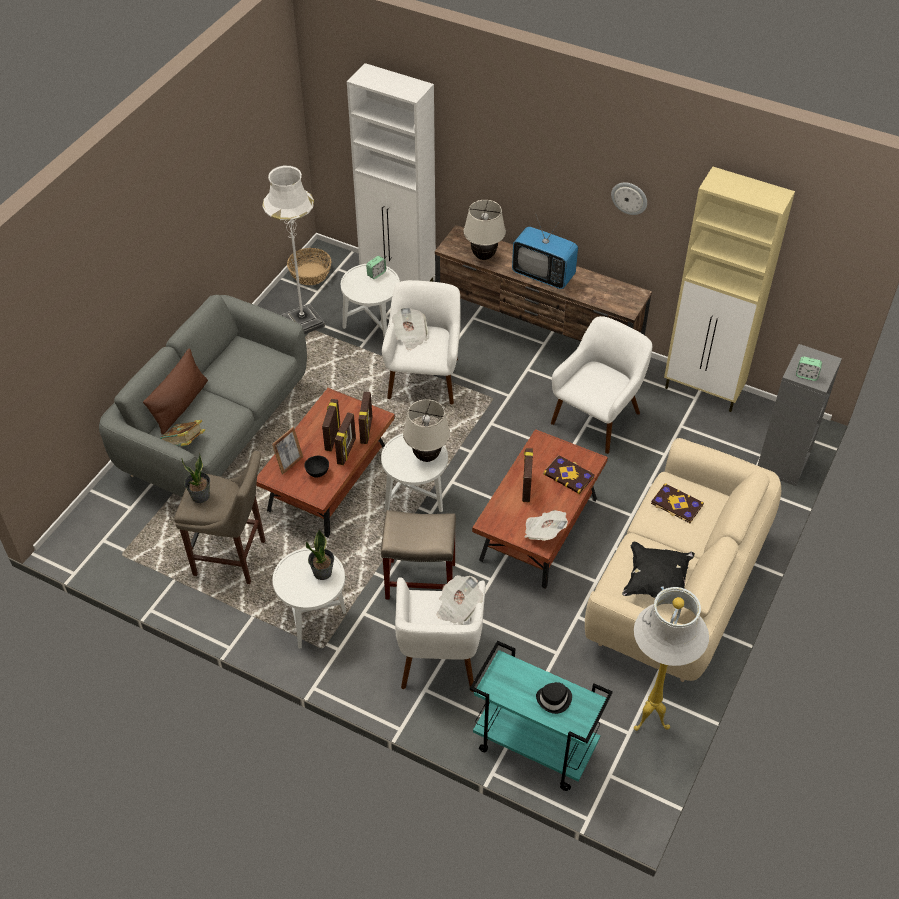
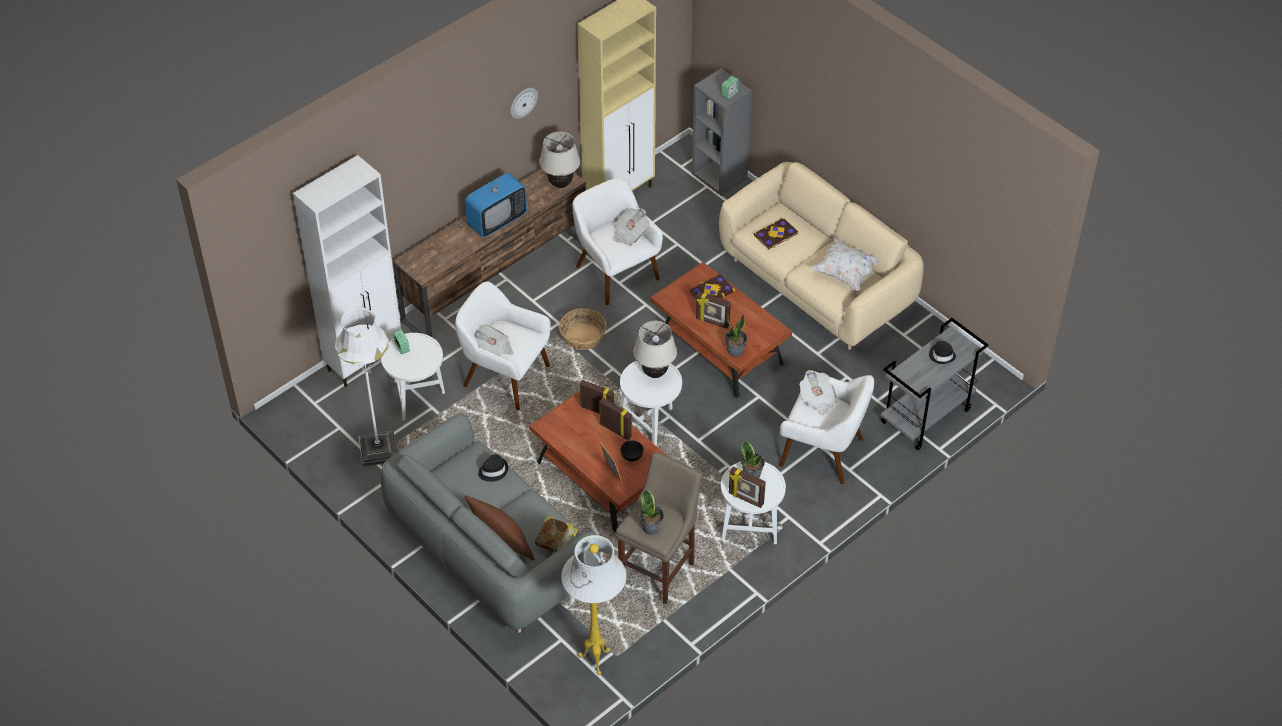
camera: 70 degrees left, 0 degrees up
(257, 375) = (493, 470): none -> black hat
(310, 274) = (309, 427): basket -> basket (582, 337)
(332, 437) = (594, 437): picture frame -> picture frame (745, 499)
(419, 580) = (740, 444): beige stool -> none
(483, 256) = (448, 253): beige table lamp -> beige table lamp (560, 184)
(495, 517) = (735, 351): none -> potted plant
(533, 747) = (926, 417): turquoise cart -> grey cart
(544, 532) = (763, 325): newspaper -> newspaper (630, 234)
(649, 722) = (928, 342): white floor lamp -> white floor lamp (596, 661)
(657, 582) = (845, 272): black pillow -> white pillow

